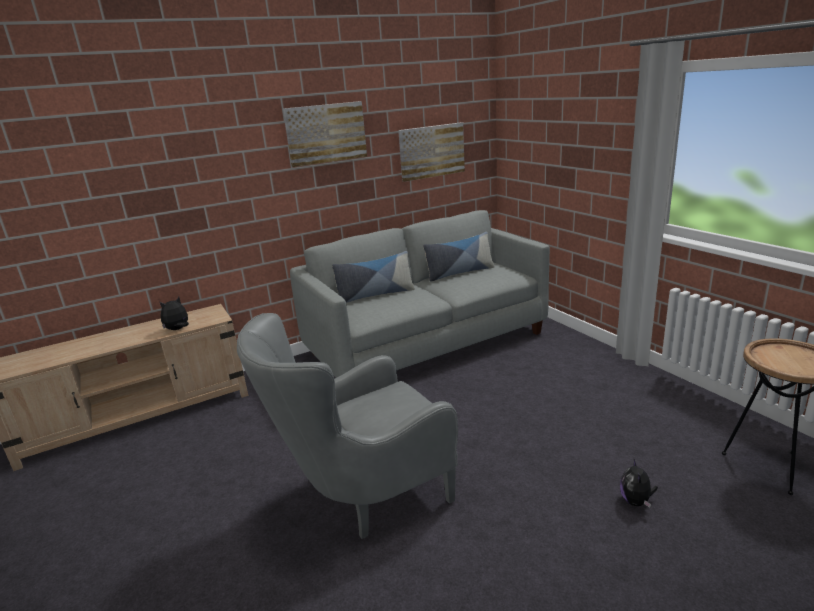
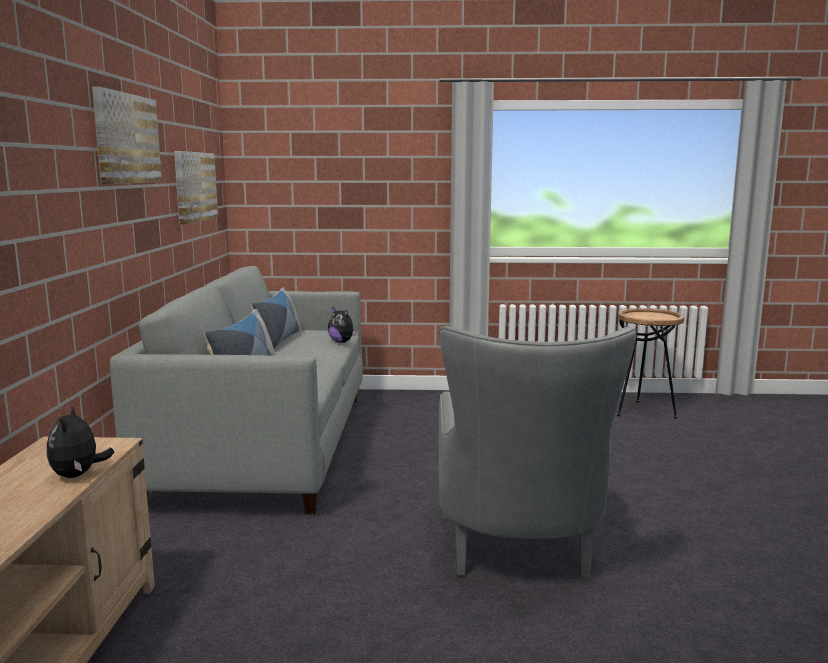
camera: 60 degrees left, 10 degrees down
(636, 501) = (643, 456): plush toy -> plush toy (342, 342)

